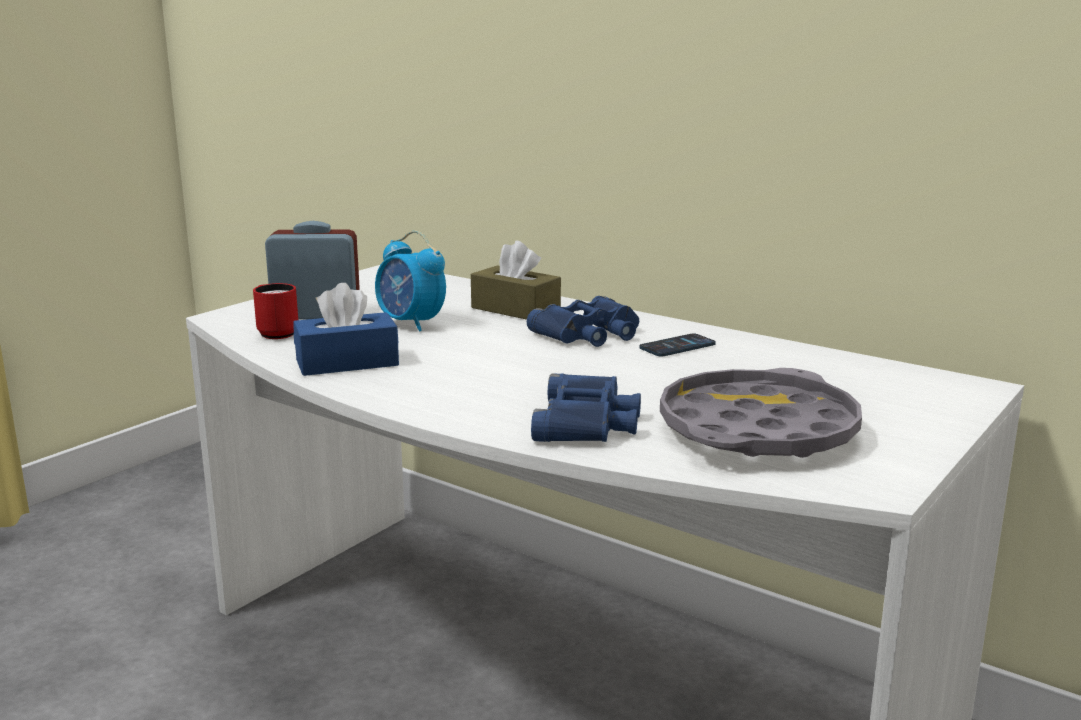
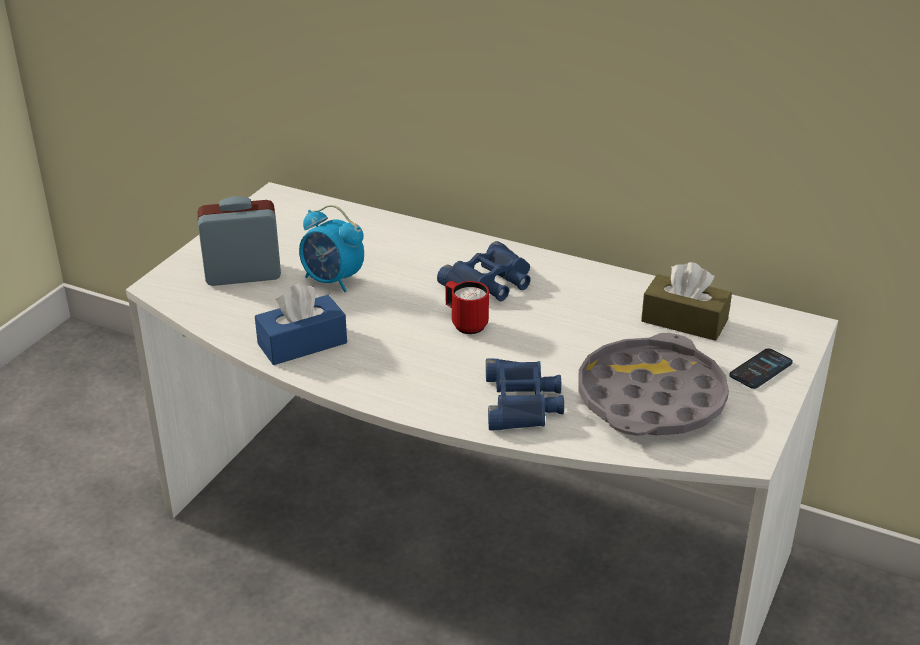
camera: 10 degrees left, 15 degrees up
(275, 332) = (219, 305): red mug -> red mug (465, 324)
(515, 309) = (415, 251): brown tissue box -> brown tissue box (684, 321)
(677, 347) = (566, 294): phone -> phone (760, 369)

